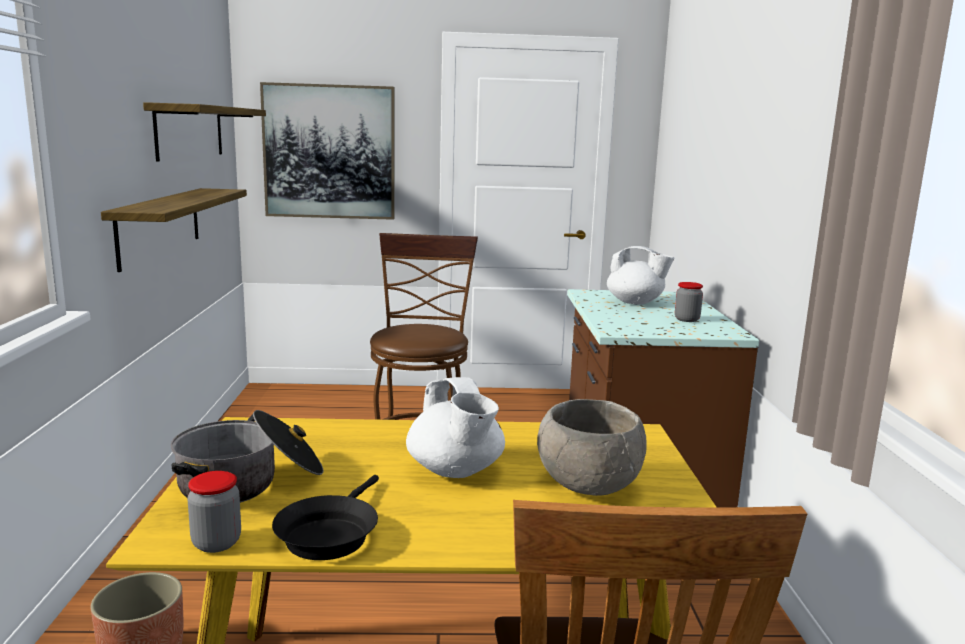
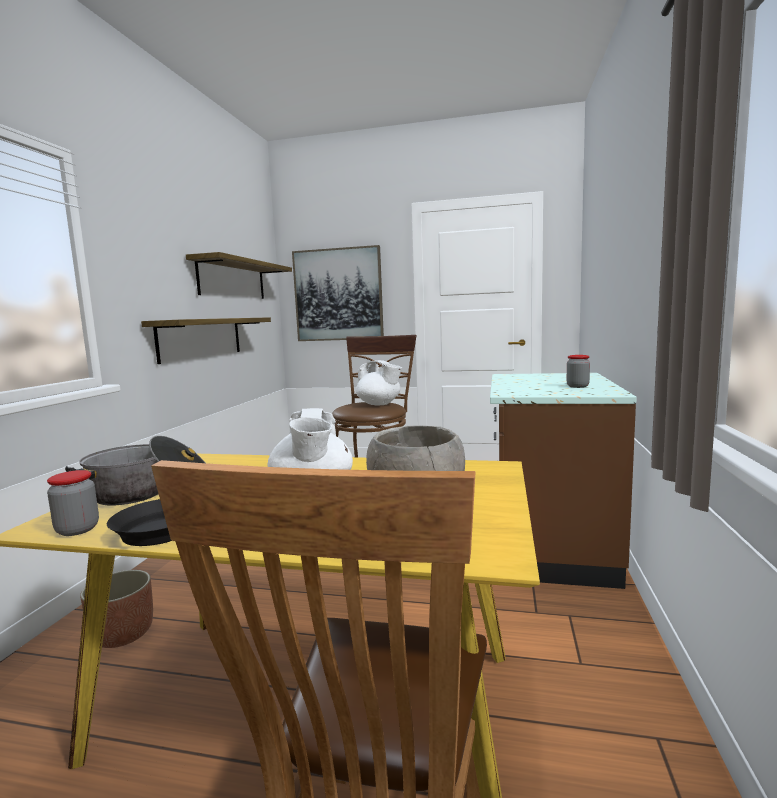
camera: 15 degrees right, 5 degrees down
(635, 302) = (541, 379): white teapot -> white teapot (379, 404)

